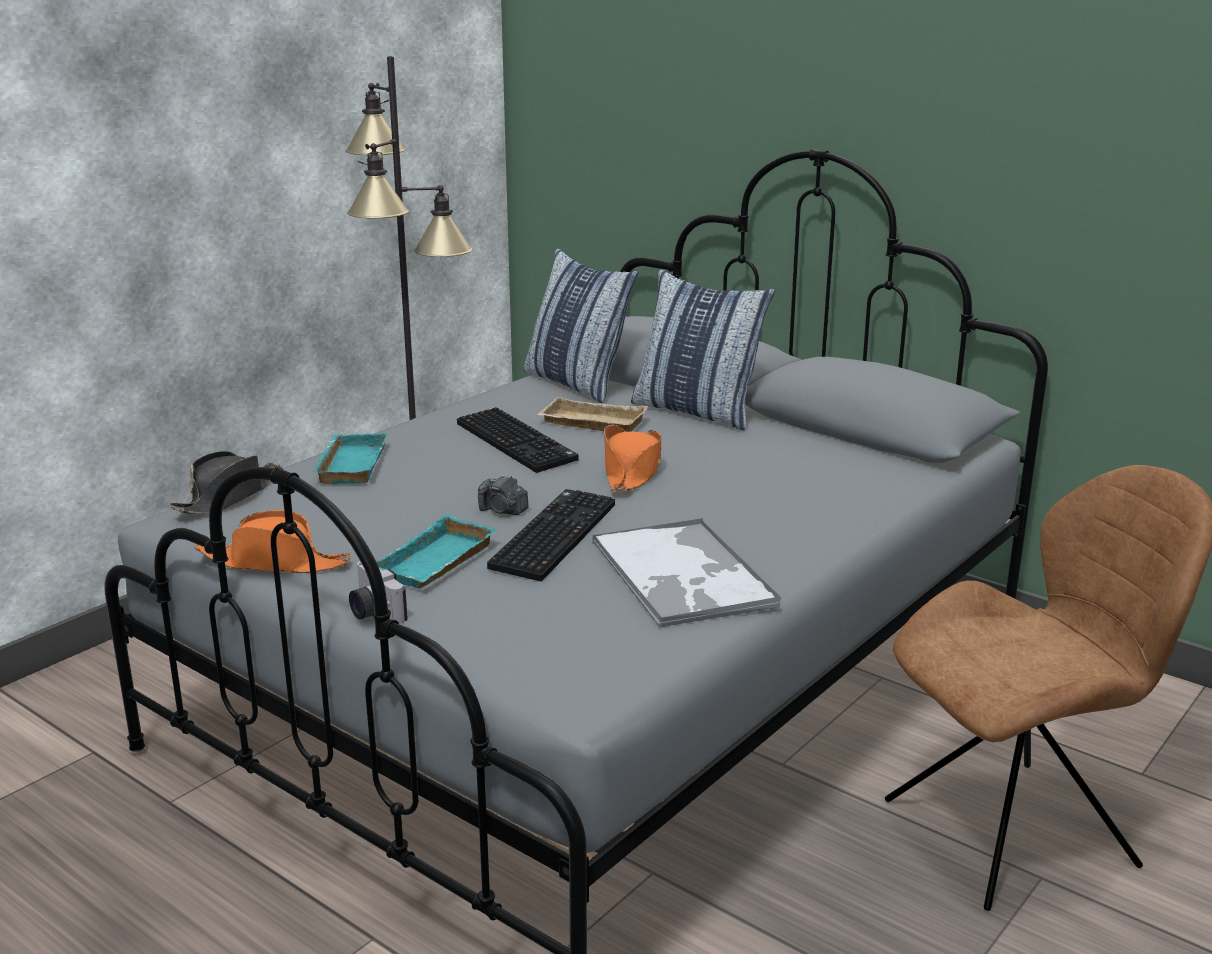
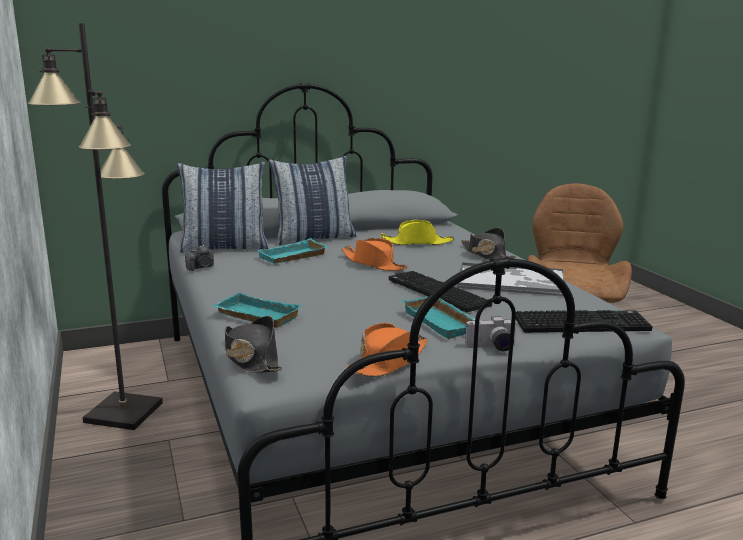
camera: 60 degrees left, 5 degrees down
(503, 511) = (388, 296): camera -> camera (201, 267)
(518, 442) = (292, 274): keyboard -> keyboard (582, 323)
(590, 424) = (293, 257): beige tray -> turquoise tray
(786, 472) = (417, 242): none -> yellow hat
(801, 530) = (486, 255): none -> black hat

